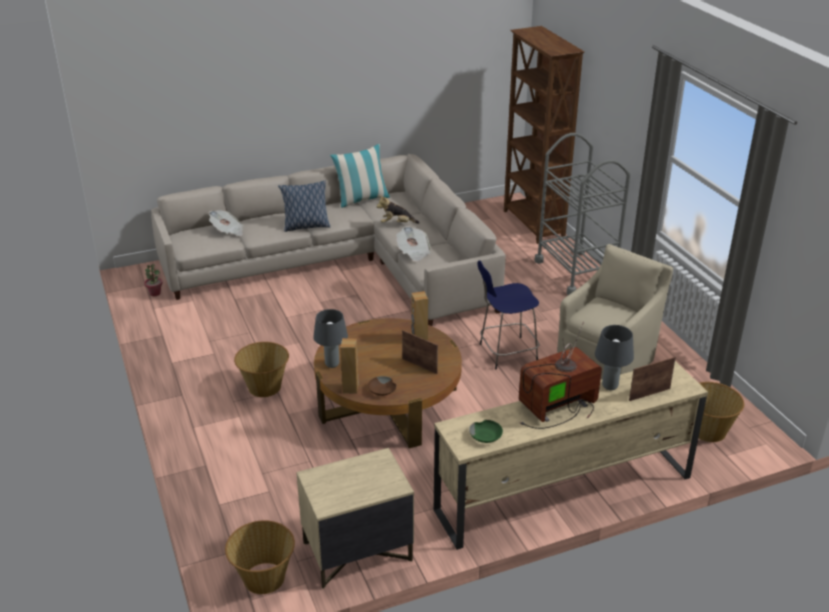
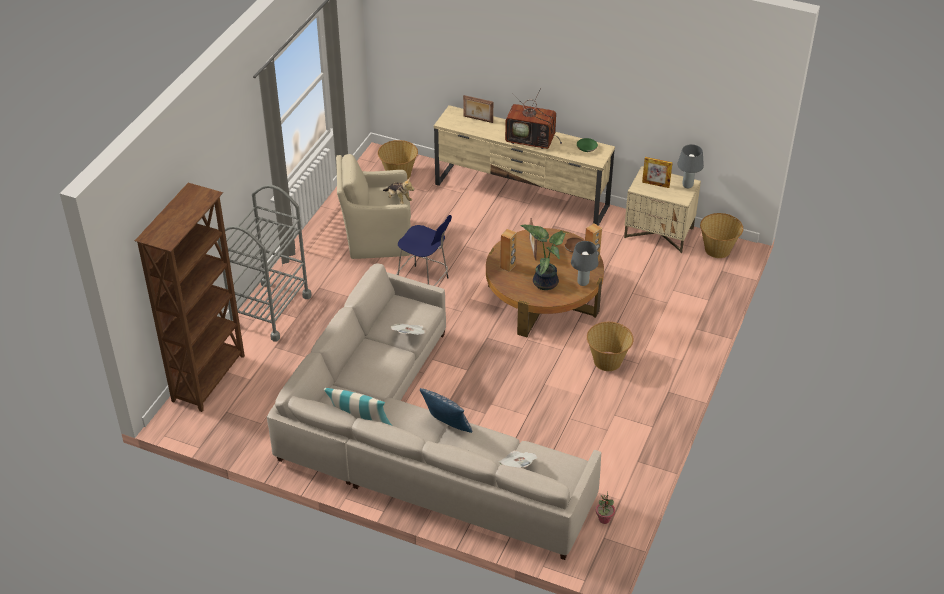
camera: 135 degrees left, 10 degrees up
(366, 476) = (655, 184): none -> picture frame
(368, 346) = (545, 282): none -> potted plant
(396, 224) = (377, 375): plush toy -> plush toy (398, 199)
(610, 387) = (489, 133): grey table lamp -> grey table lamp (687, 185)

